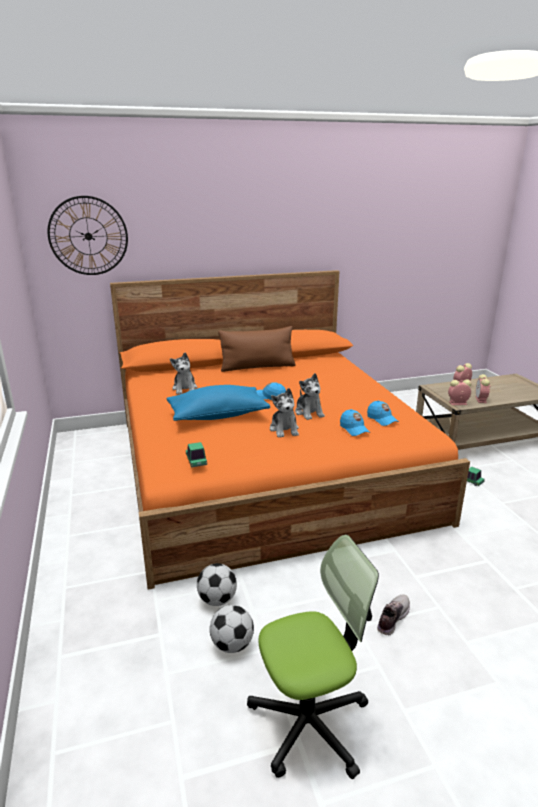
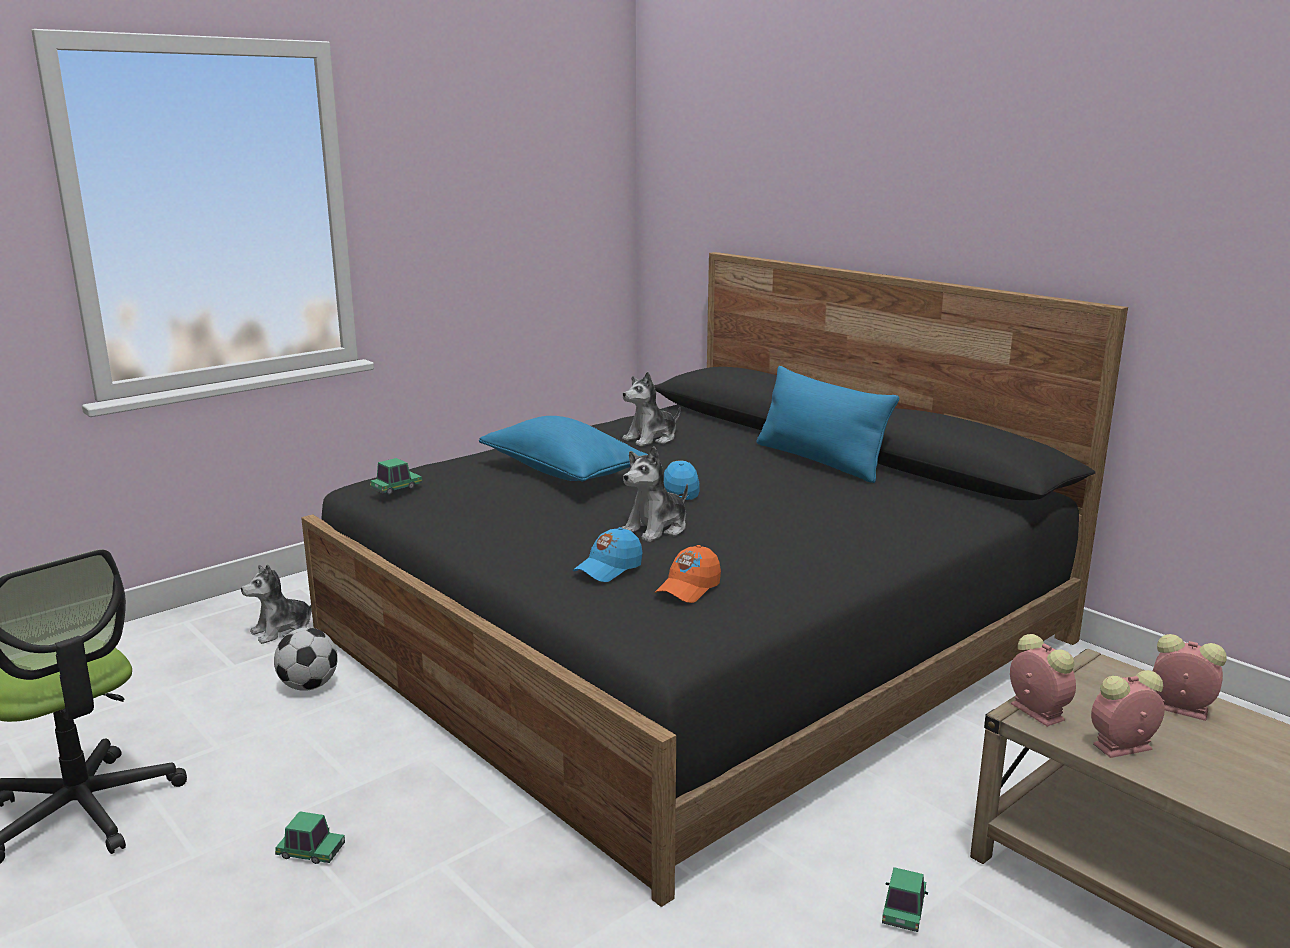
camera: 65 degrees right, 5 degrees down
(88, 236) = (702, 171): wall clock -> none
(231, 645) = (221, 719): football -> none
(257, 367) = (819, 460): brown pillow -> blue pillow
(265, 466) = (696, 637): orange bed -> black bed
(284, 429) = (560, 522): plush toy -> plush toy (282, 631)
(382, 419) = (688, 588): blue cap -> orange cap
(392, 618) = (310, 852): shoe -> toy car

